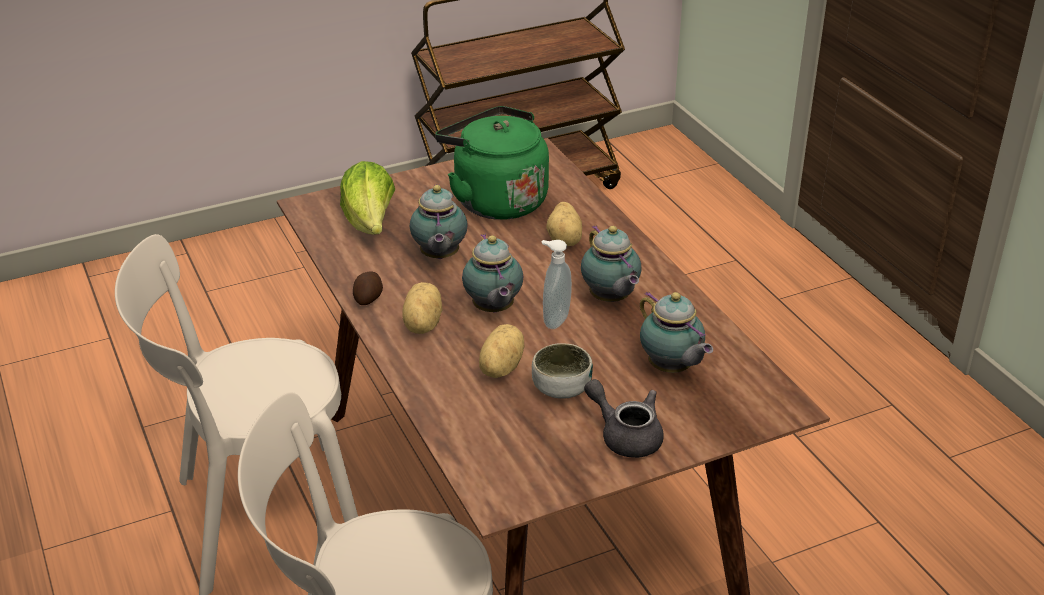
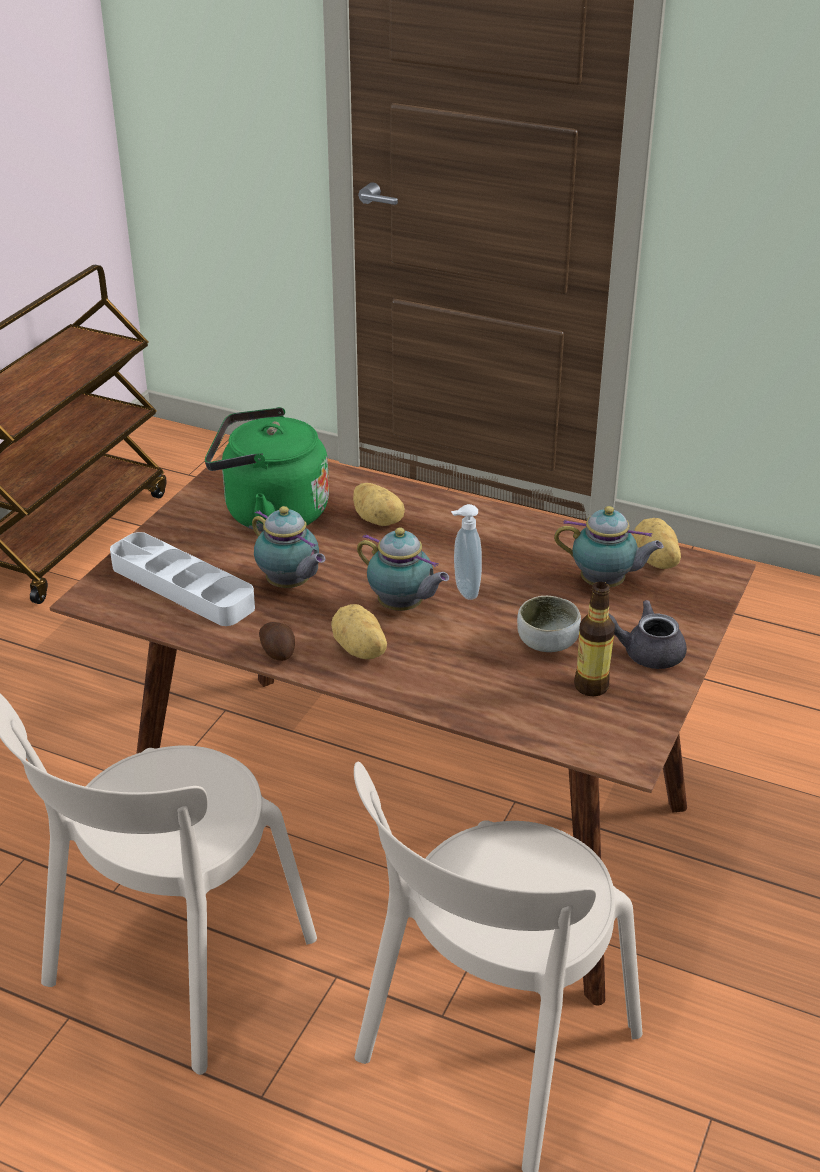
camera: 40 degrees left, 0 degrees up
(370, 224) = (182, 586): lettuce -> white tray
(499, 367) = (476, 652): potato -> potato (655, 561)
(547, 437) = (591, 686): none -> bottle
(610, 299) = (484, 553): teapot -> none

